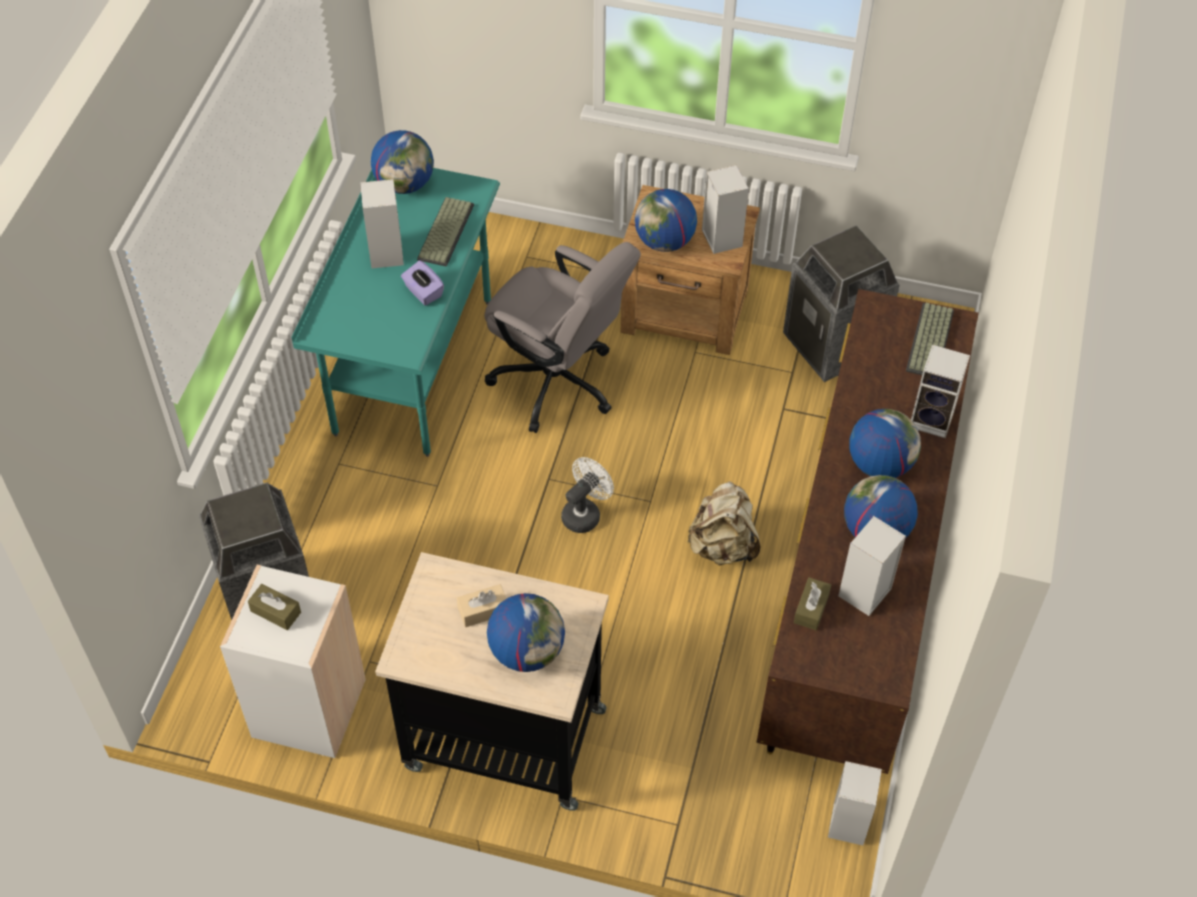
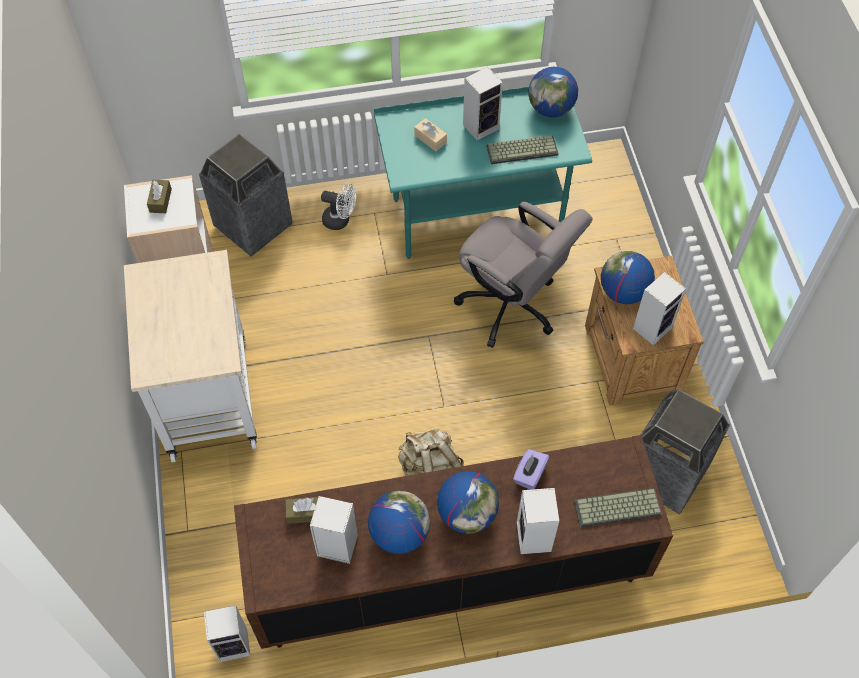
camera: 65 degrees right, 5 degrees up
(423, 292) = (459, 161): purple tissue box -> purple tissue box (529, 474)
(483, 610) = (195, 303): beige tissue box -> beige tissue box (430, 139)
(503, 740) = (208, 398): black cart -> white cart
(527, 651) = (173, 341): globe -> none
(560, 385) = (513, 308): grey office chair -> grey office chair turned 60 degrees counterclockwise
(585, 513) = (411, 370): white fan -> white fan (340, 220)

